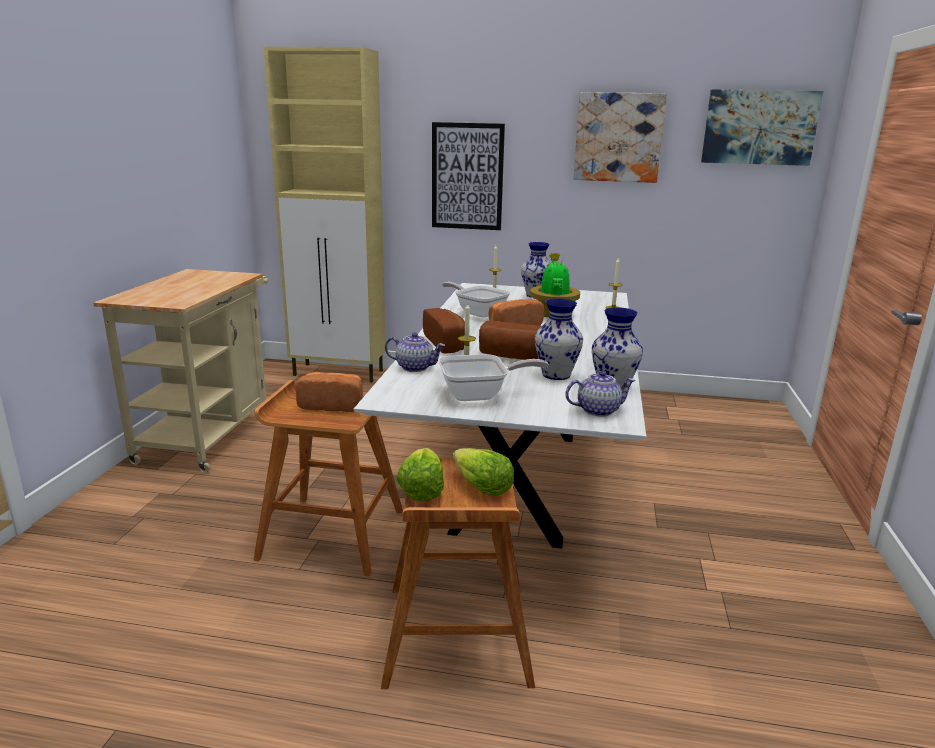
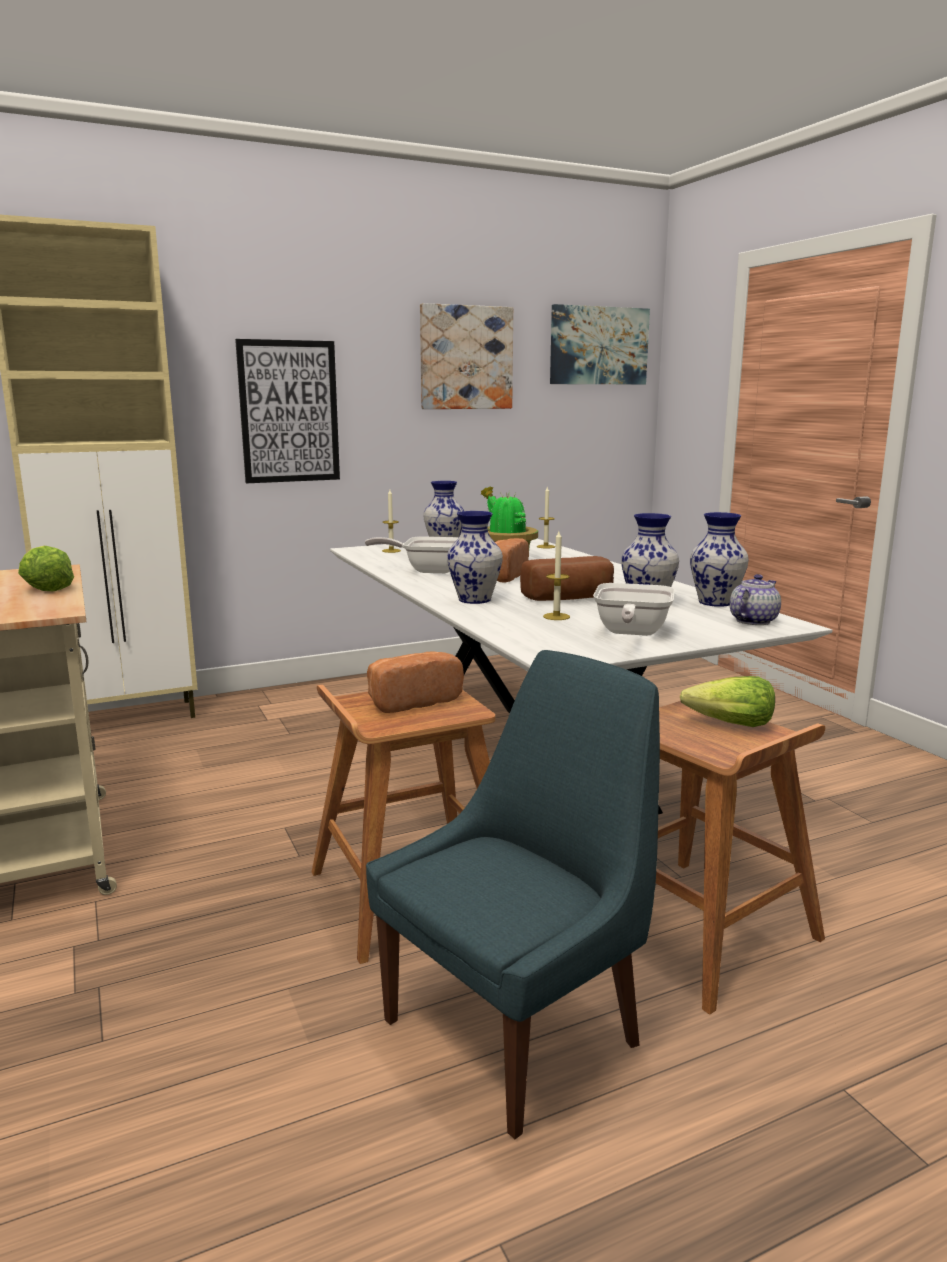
camera: 35 degrees left, 5 degrees down
(272, 635) = (518, 1028): none -> blue chair
(415, 367) = (503, 626): teapot -> none
(421, 489) = (687, 743): lettuce -> lettuce (46, 588)
(448, 343) = (475, 600): bread -> vase
(480, 395) = (630, 633): frying pan -> frying pan turned 150 degrees clockwise

